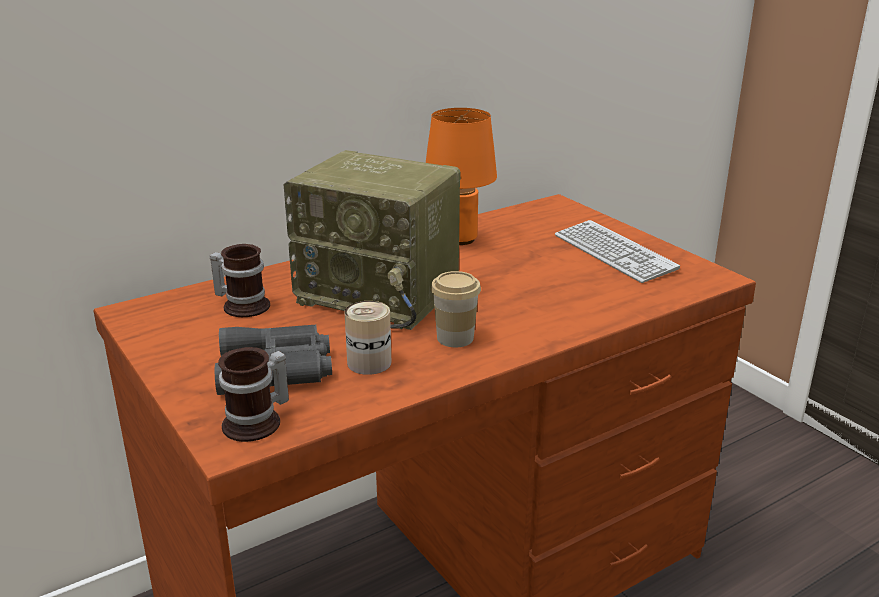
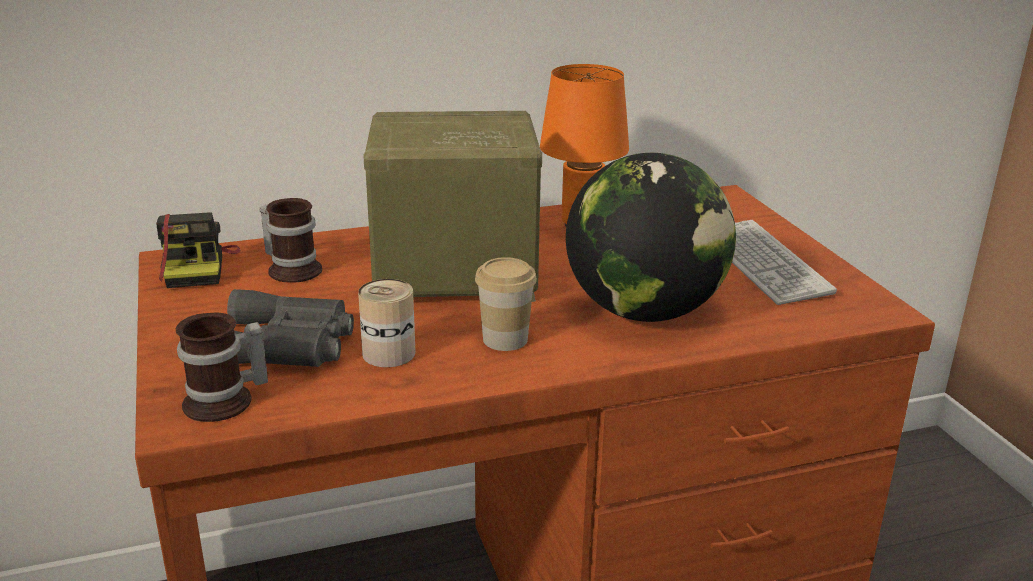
camera: 15 degrees right, 0 degrees up
(158, 315) = (198, 267): none -> camera
(381, 294) = (451, 277): radio -> radio turned 135 degrees clockwise
(548, 301) = (644, 311): none -> globe

